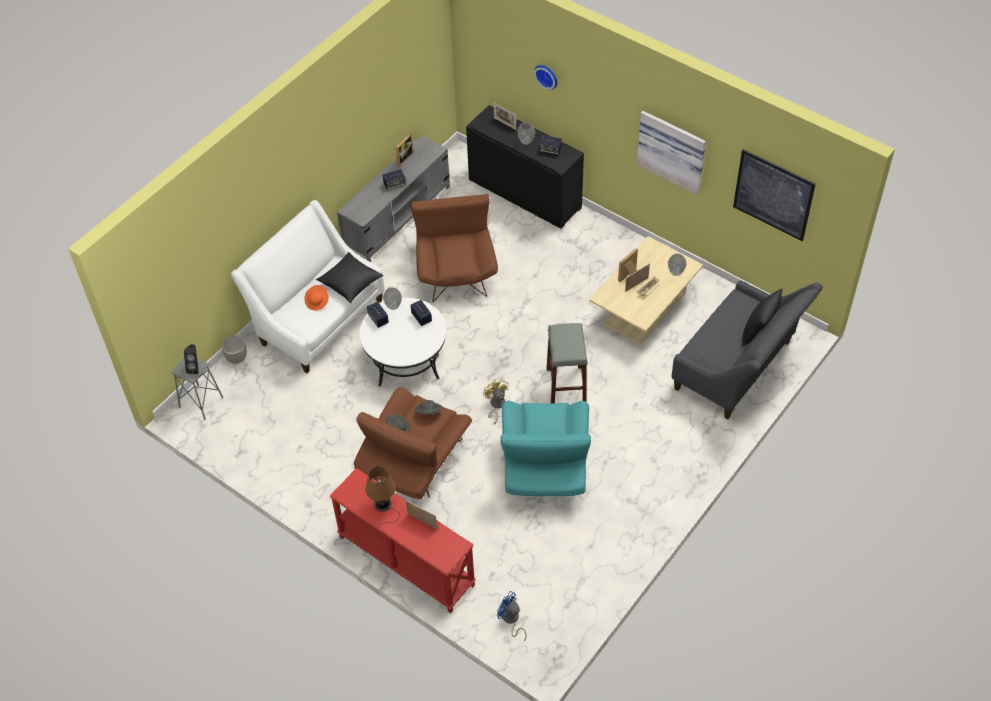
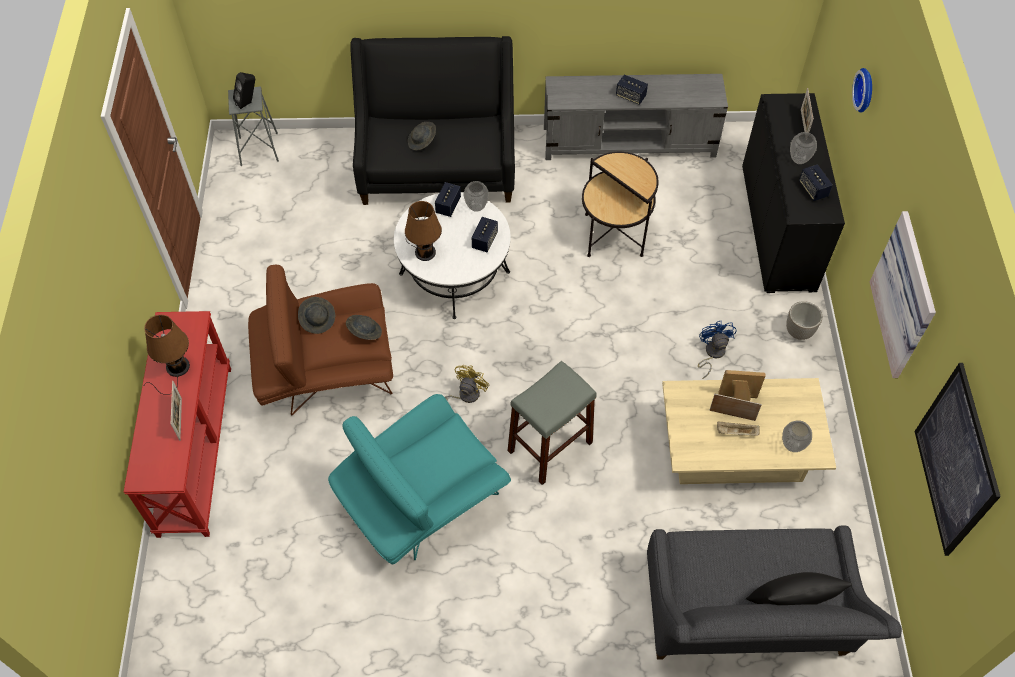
camera: 50 degrees right, 5 degrees up
(237, 358) = (334, 140): planter -> planter (799, 331)
(317, 302) = (422, 141): orange hat -> grey hat
(317, 319) = (437, 167): white sofa -> black sofa
(350, 283) = (471, 151): black pillow -> none
(399, 349) = (424, 250): none -> brown table lamp
(403, 158) = (673, 80): picture frame -> none
(455, 268) = (613, 234): brown armchair -> side table
(511, 620) = (187, 606): blue fan -> blue fan (712, 353)

